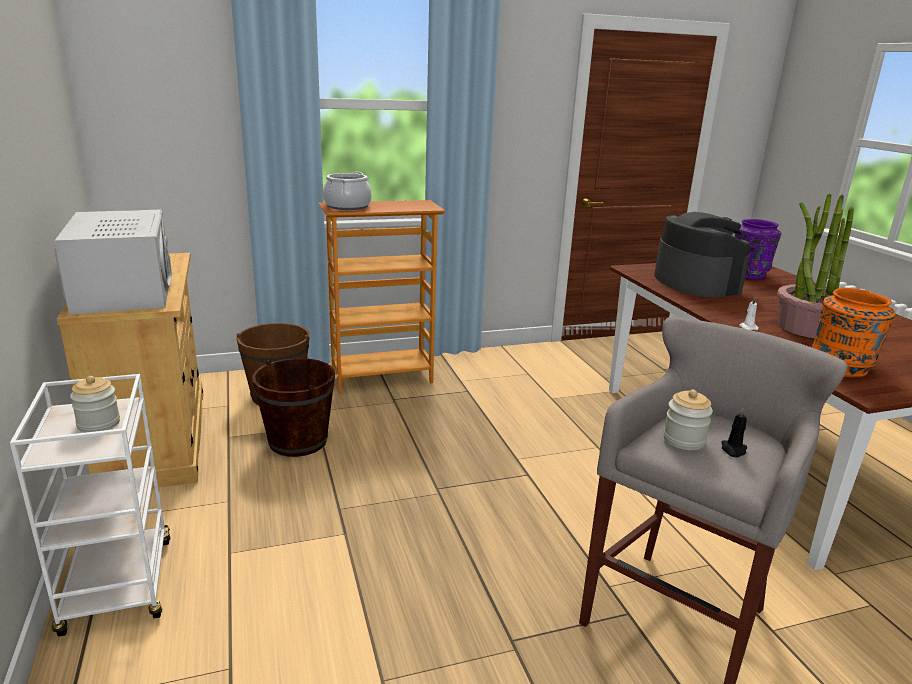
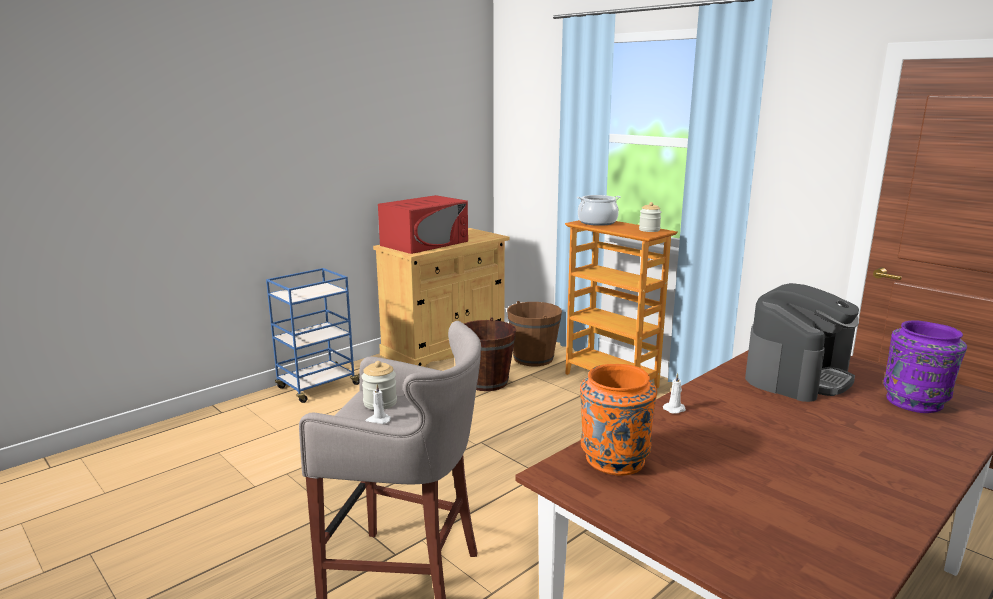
camera: 65 degrees right, 5 degrees down
(99, 424) = (313, 291): jar -> jar (649, 230)
(119, 587) = (317, 387): white cart -> blue cart
(124, 290) = (425, 243): white microwave -> red microwave
(733, 450) = (378, 420): black candle -> white candle
(808, 328) = (737, 442): potted plant -> none

